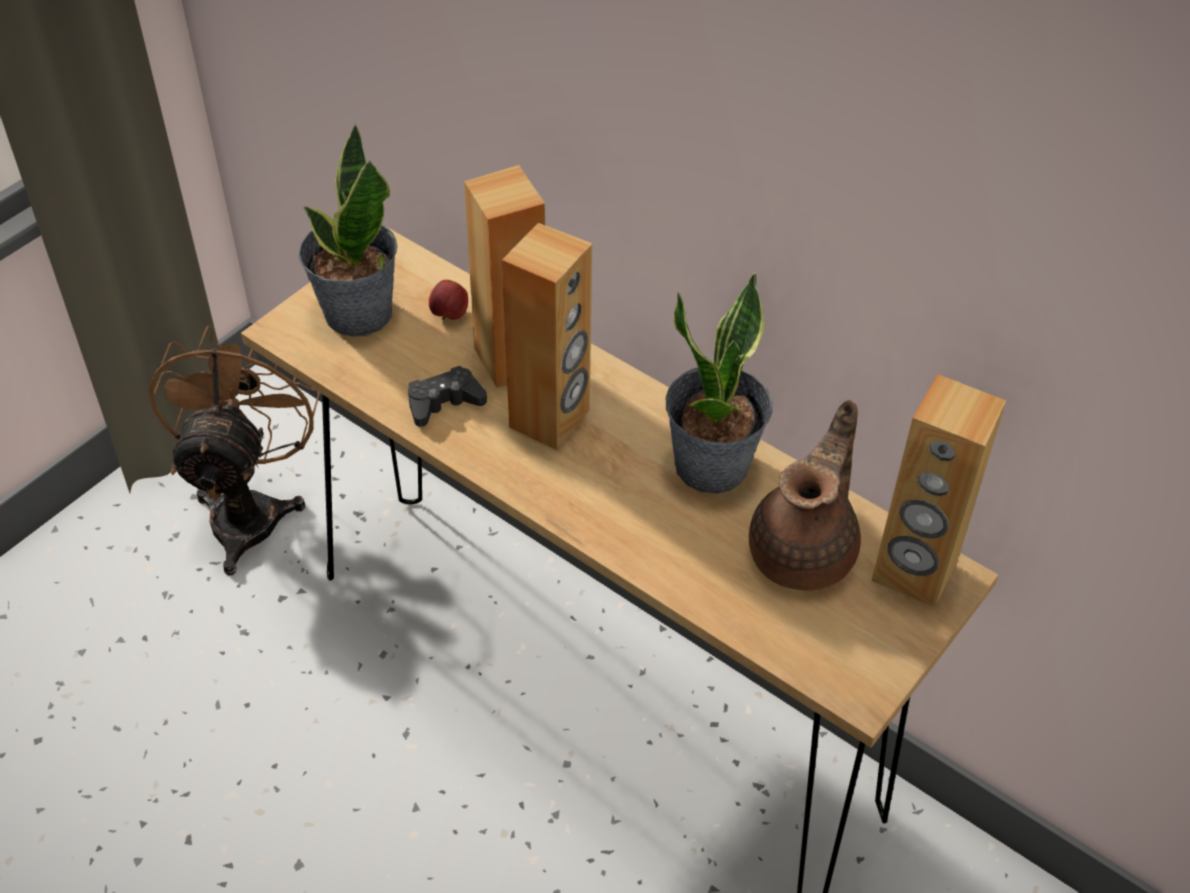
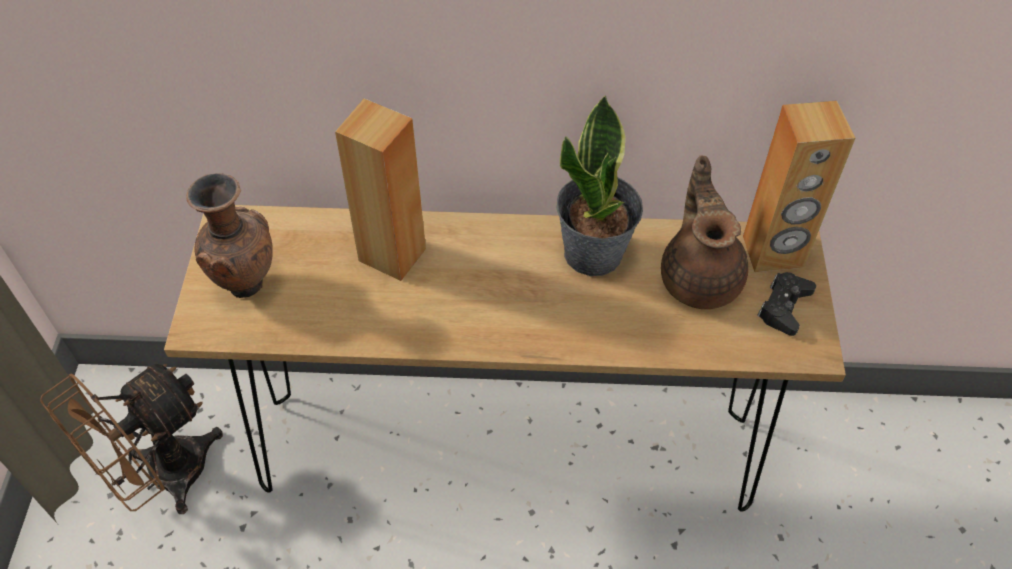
camera: 35 degrees left, 5 degrees up
(249, 509) = (163, 477): brown fan -> brown fan turned 105 degrees counterclockwise
(357, 313) = (245, 283): potted plant -> brown vase
(444, 403) = (373, 314): black game controller -> black game controller (784, 307)
(449, 315) = (318, 246): apple -> none
(550, 419) = (459, 282): brown speaker -> none

